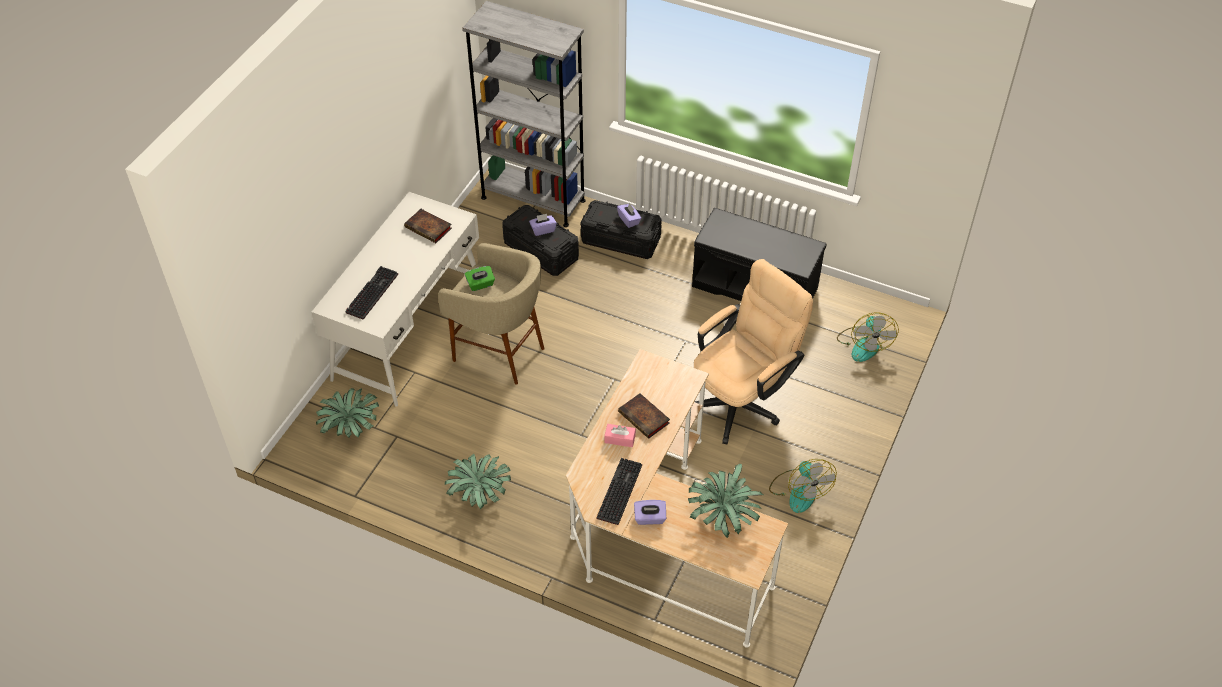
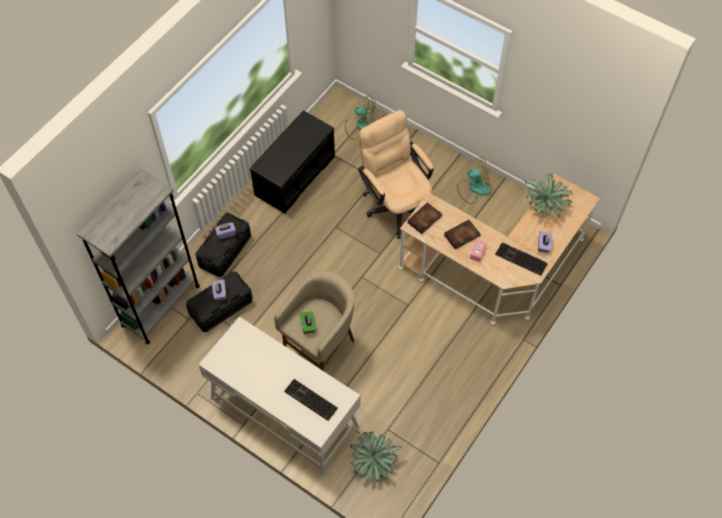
camera: 80 degrees left, 10 degrees up
(429, 228) = (247, 352): book -> book (424, 218)
(479, 494) = (449, 377): potted plant -> none

